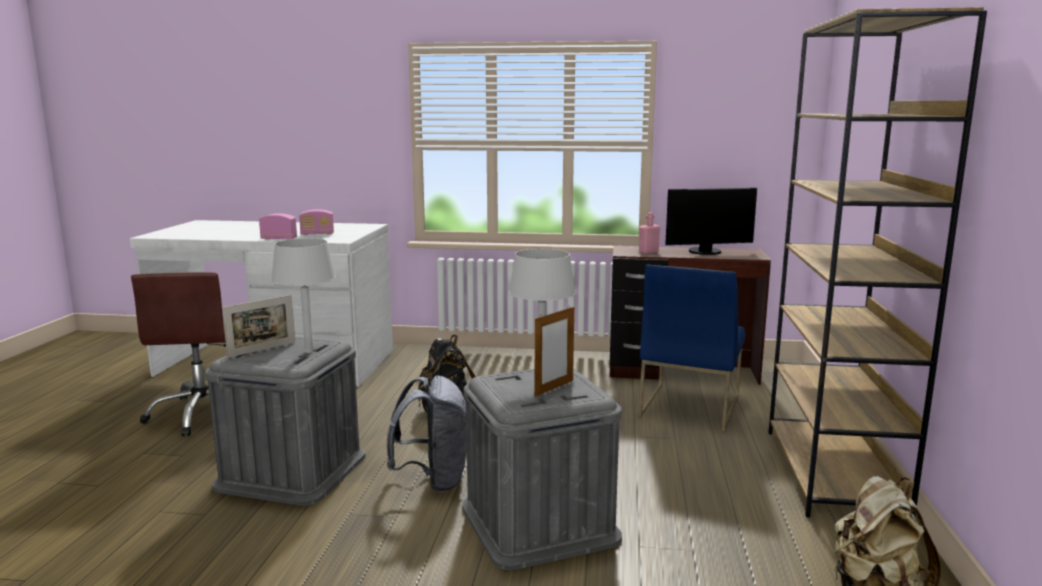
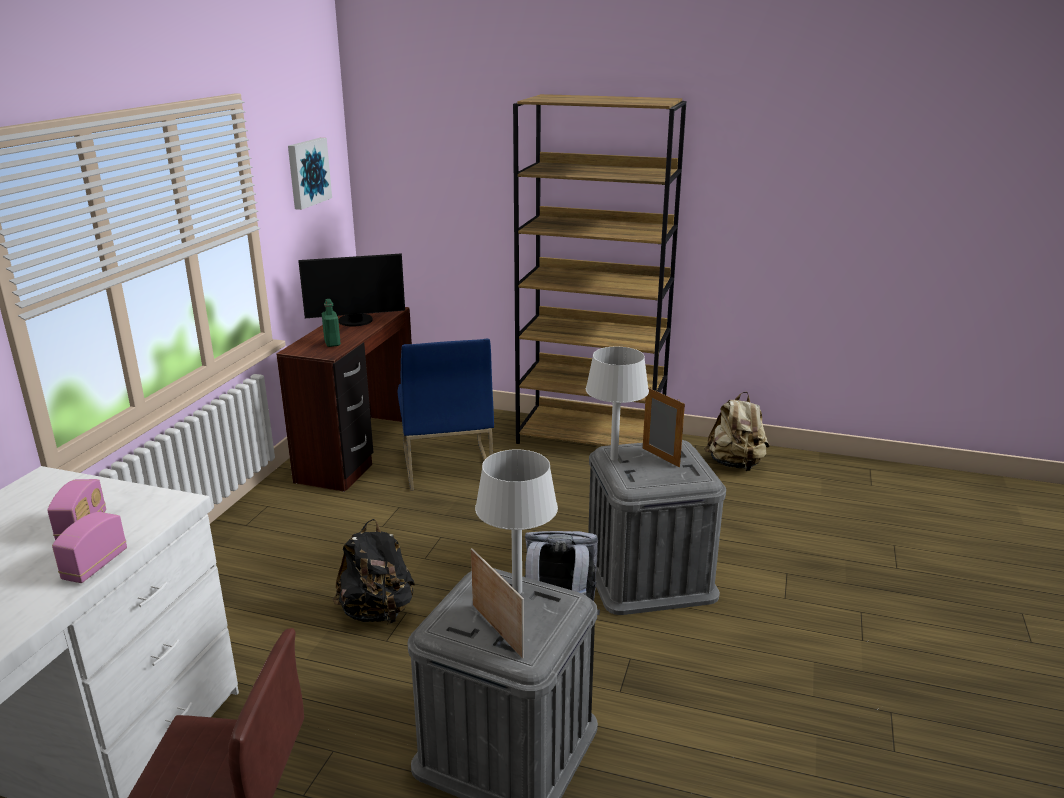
camera: 80 degrees left, 10 degrees up
(648, 252) = (332, 343): pink bottle -> green bottle
(688, 406) = (446, 465): blue chair -> blue chair turned 45 degrees clockwise
(706, 252) = (356, 322): monitor -> monitor turned 75 degrees clockwise
(742, 118) = (307, 172): none -> picture

